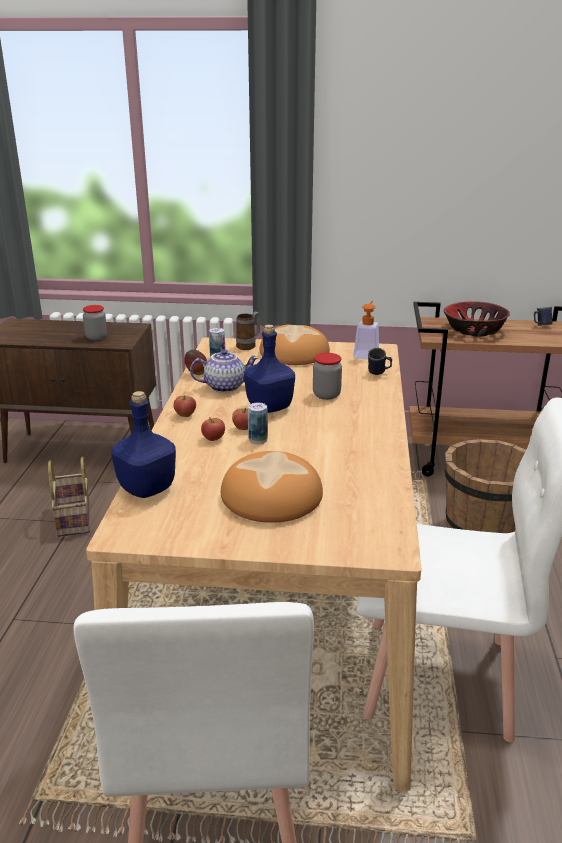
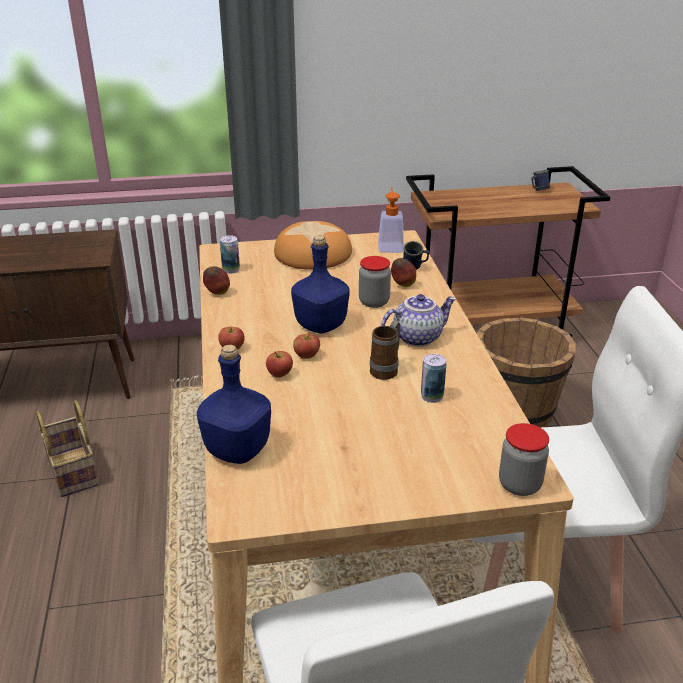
camera: 15 degrees left, 5 degrees up
(96, 337) = (60, 255): jar -> jar (519, 485)
(225, 386) = (258, 306): teapot -> teapot (417, 337)
(249, 345) = (258, 250): mug -> mug (387, 369)
(258, 440) = (329, 368): can -> can (432, 396)
(270, 495) = (378, 435): bread -> none
(360, 385) = (403, 285): none -> apple
(474, 330) = (476, 202): bowl -> none

